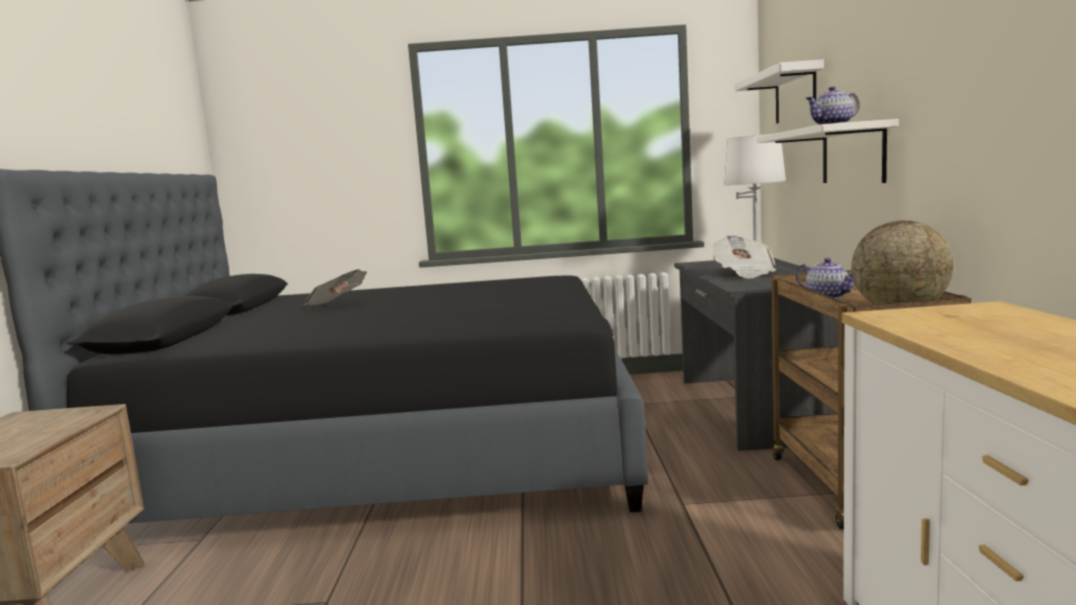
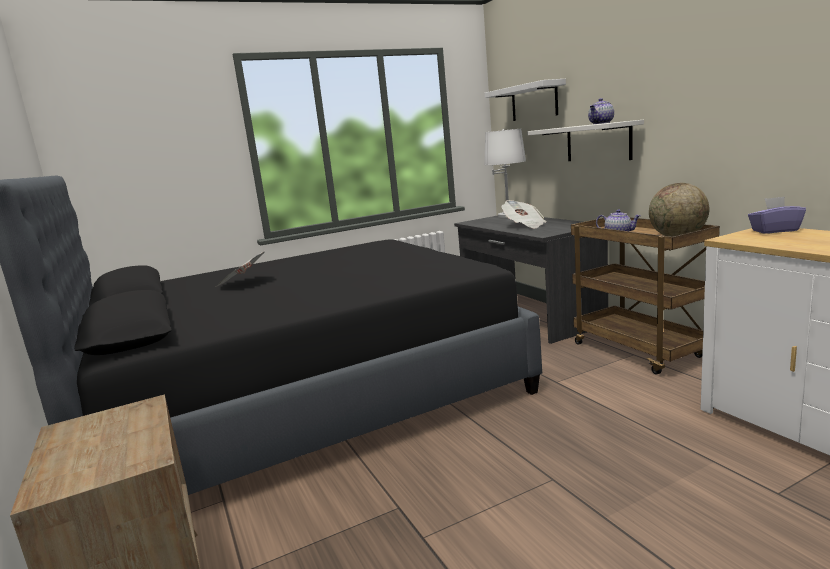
camera: 25 degrees left, 5 degrees up
(986, 311) = (774, 230): none -> purple tissue box

